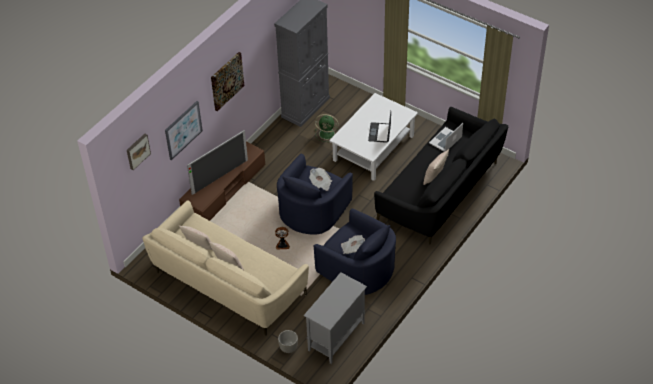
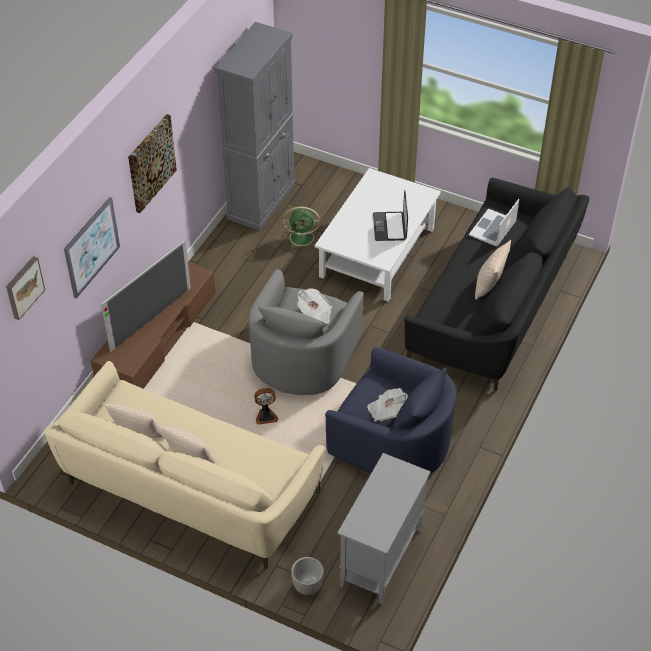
camera: 10 degrees left, 0 degrees up
(312, 210) = (302, 356): blue armchair -> grey armchair

